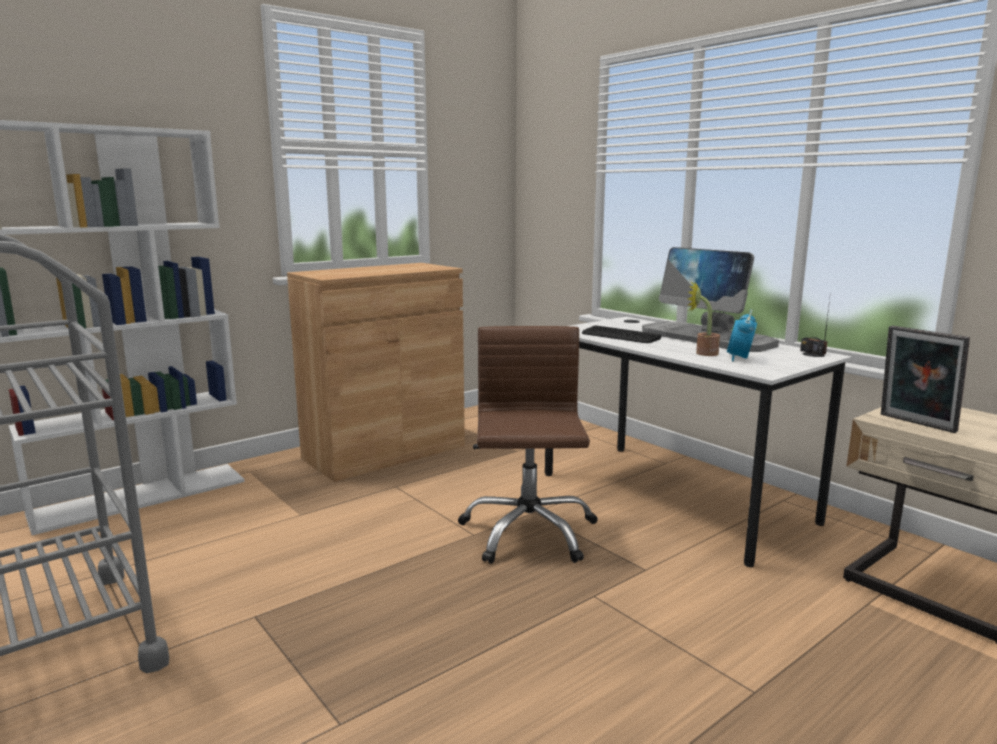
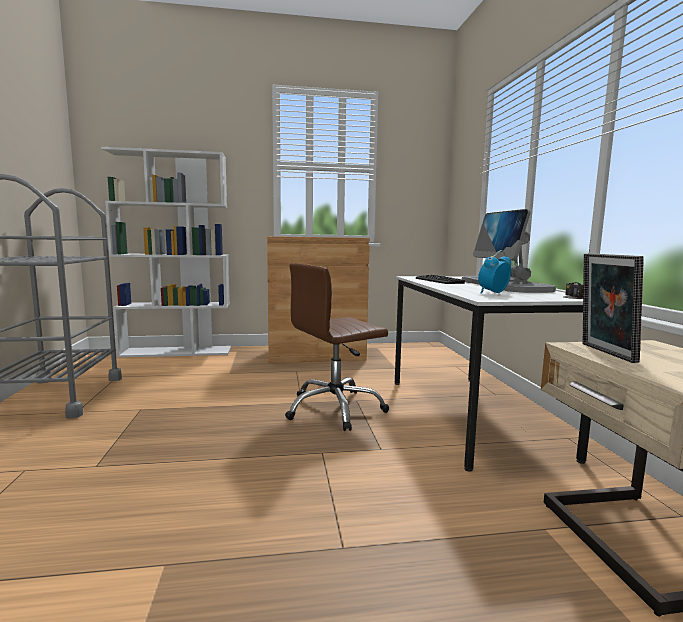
camera: 30 degrees right, 5 degrees down
(528, 532) = (335, 409): brown office chair -> brown office chair turned 150 degrees counterclockwise
(702, 353) = (471, 289): potted plant -> none

